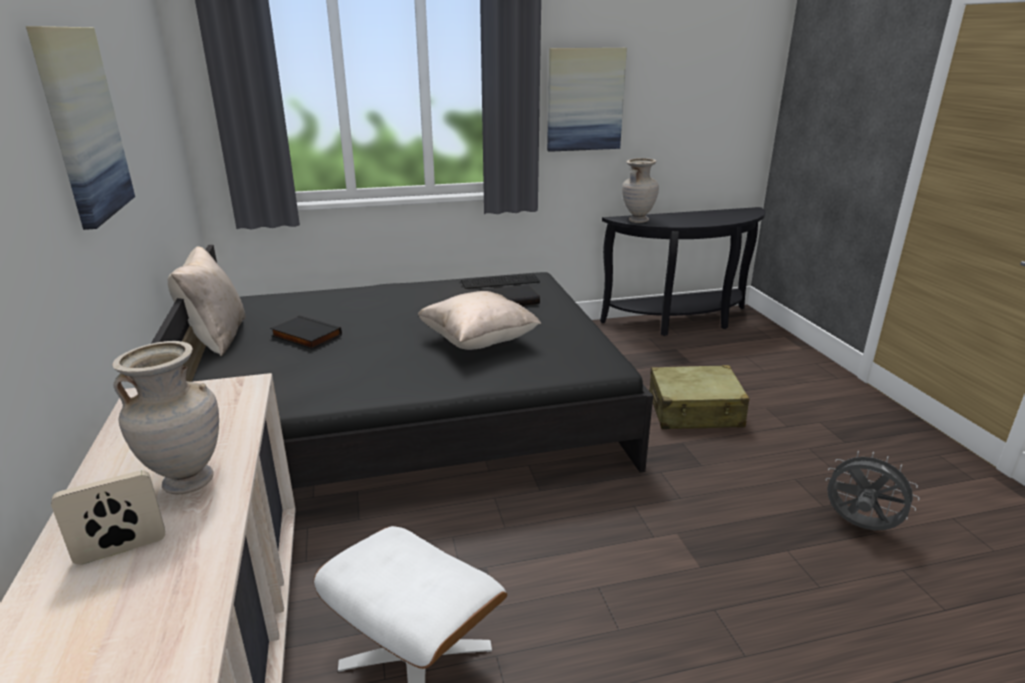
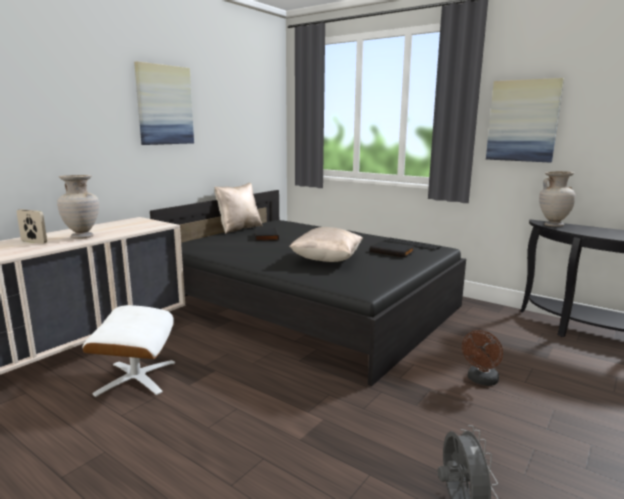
camera: 50 degrees right, 10 degrees down
(695, 411) = (481, 381): beige suitcase -> brown fan

